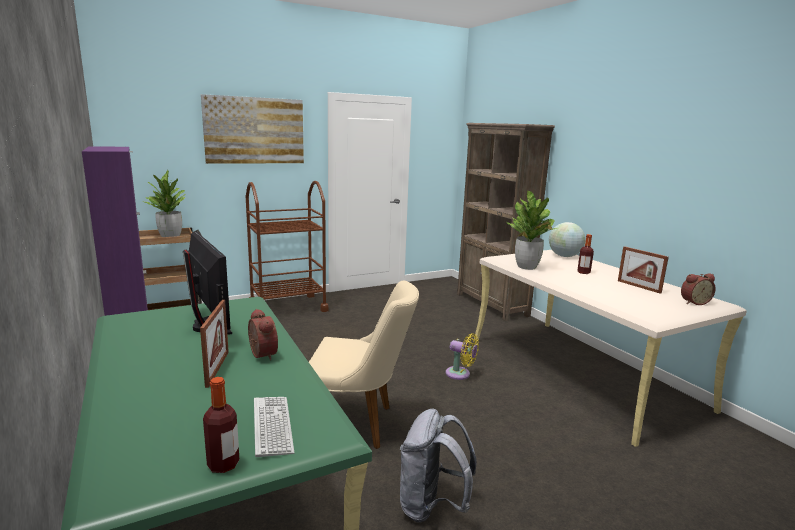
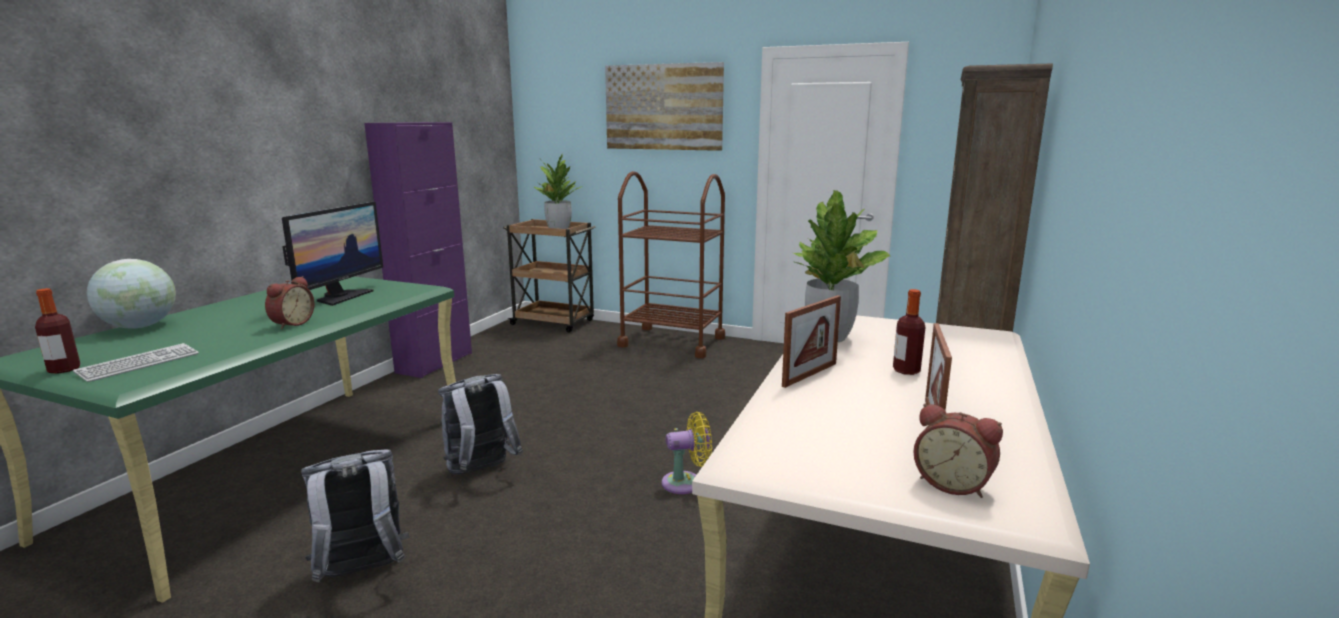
camera: 50 degrees right, 0 degrees up
(217, 368) = (248, 322): picture frame -> picture frame (810, 374)
(358, 424) = (481, 471): beige chair -> grey backpack
(460, 374) = (686, 483): yellow fan -> yellow fan turned 90 degrees counterclockwise
(564, 256) = (973, 343): globe -> globe (139, 327)

